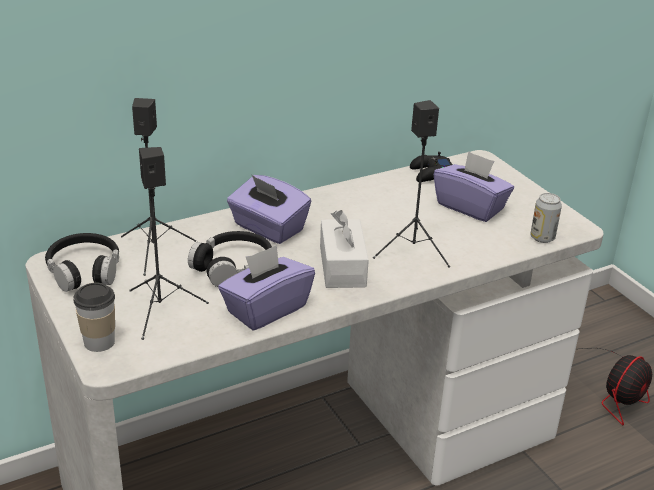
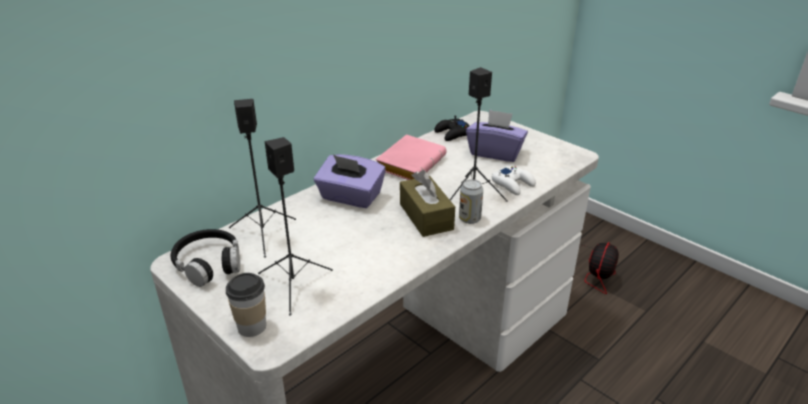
camera: 15 degrees left, 0 degrees up
(233, 267) = (337, 234): black headphones -> none
(266, 309) = (384, 265): purple tissue box -> none
(342, 266) = (426, 216): white tissue box -> brown tissue box
(358, 201) = (410, 163): none -> pink book
(469, 249) = (513, 184): none -> white game controller
(542, 238) = (559, 166): can -> can (469, 219)

